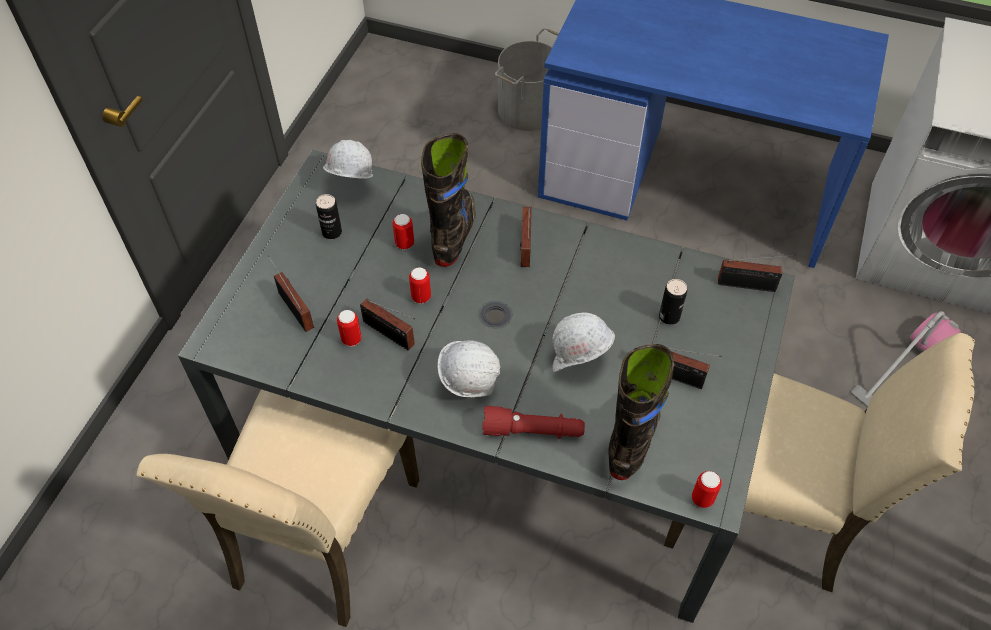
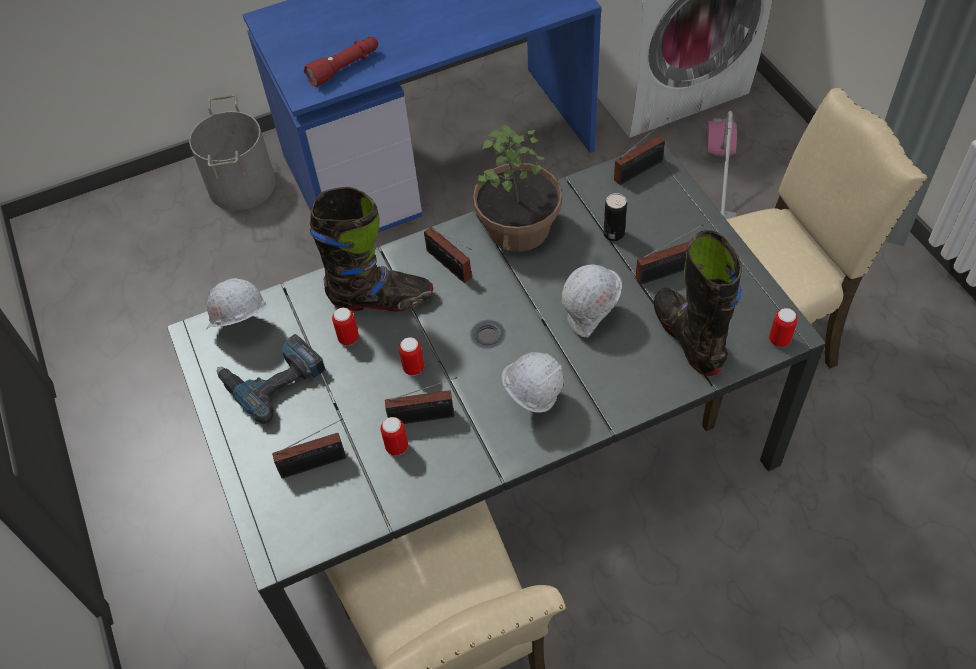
camera: 40 degrees left, 0 degrees up
(295, 308) = (317, 463): radio -> radio turned 150 degrees clockwise
(332, 232) = (273, 378): can -> power drill
(454, 234) = (381, 299): black boot -> black boot turned 120 degrees clockwise
(533, 431) = (618, 393): red flashlight -> red flashlight (345, 68)
(604, 259) = (519, 229): none -> potted plant

